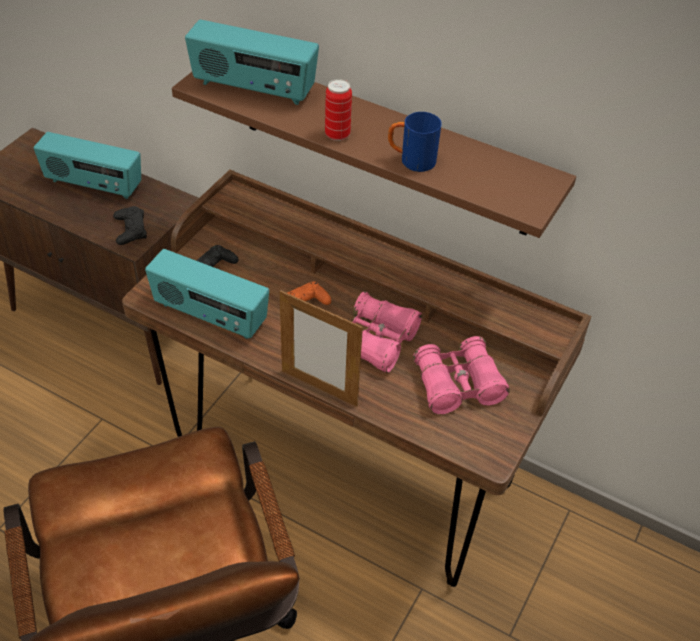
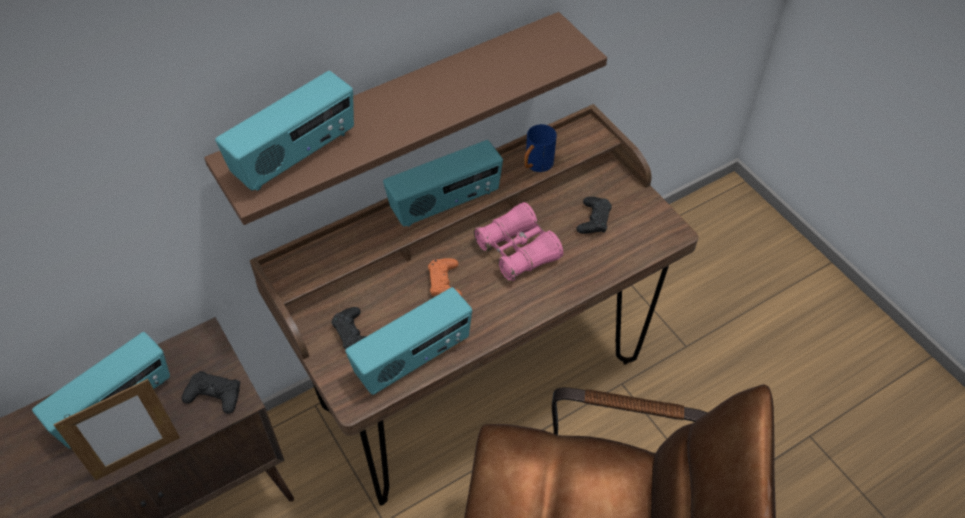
camera: 60 degrees left, 5 degrees up
(319, 388) = (546, 311): picture frame -> picture frame (138, 458)
(337, 135) = (409, 125): can -> none
(375, 259) = (445, 204): none -> radio
(411, 161) = (478, 93): blue mug -> blue mug (536, 166)
(457, 385) = (593, 220): pink binoculars -> black game controller

